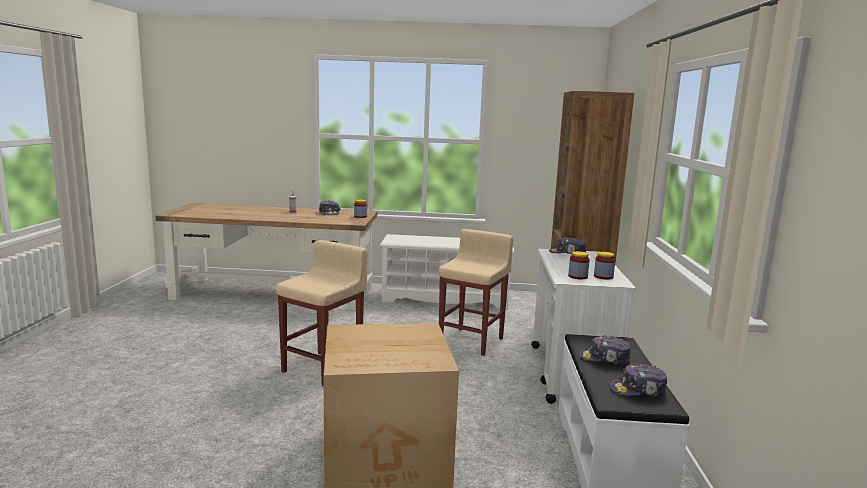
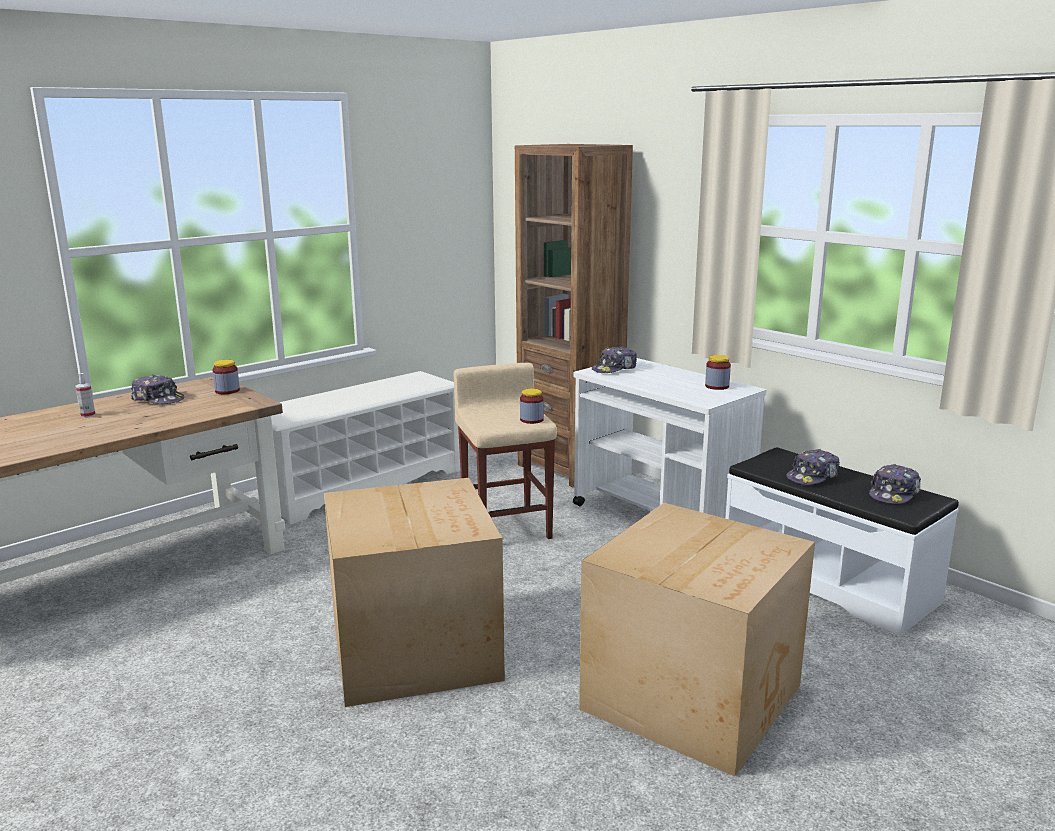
camera: 45 degrees left, 5 degrees up
(323, 368) = (417, 648): beige stool -> cardboard box
(577, 276) = (701, 394): jar -> jar (531, 420)

